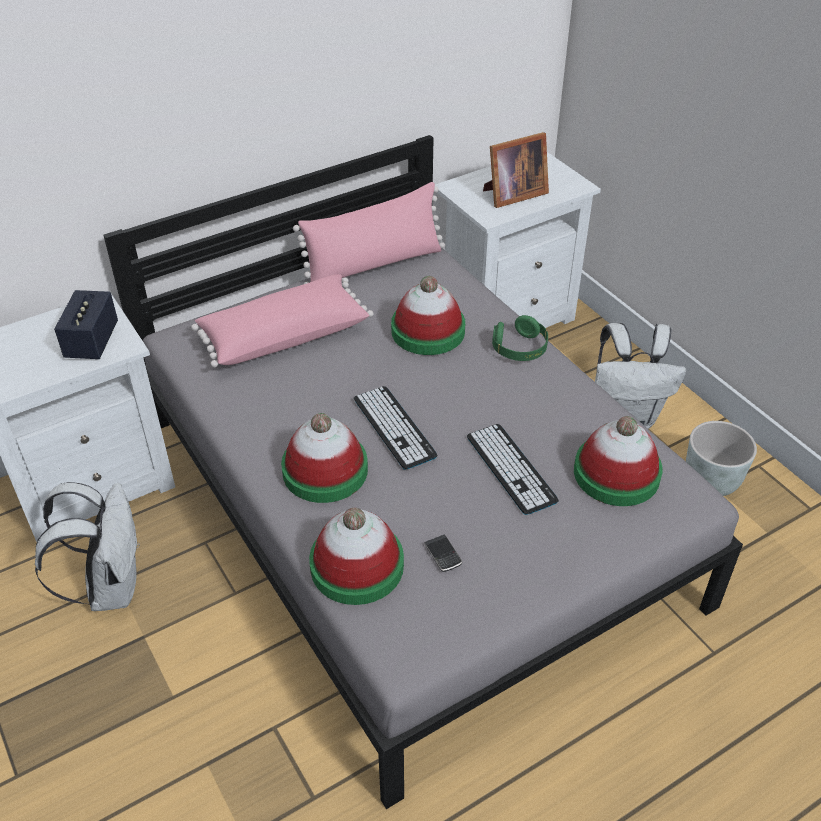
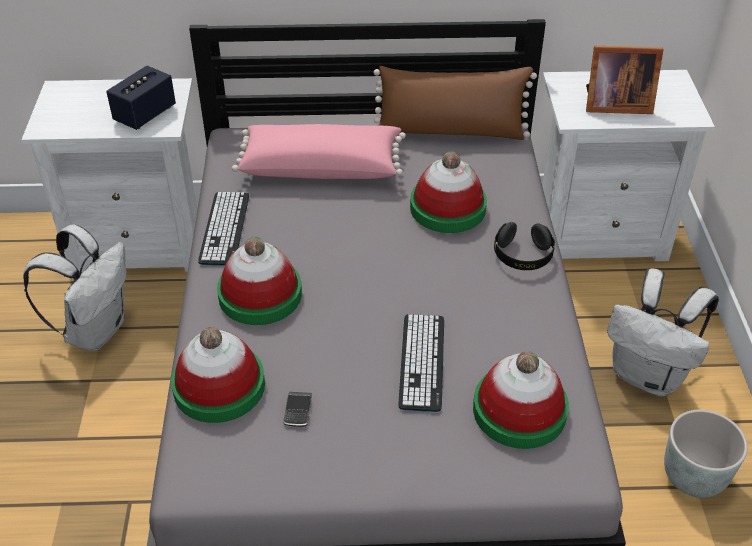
camera: 30 degrees right, 0 degrees up
(374, 264) = (450, 132): pink pillow -> brown pillow
(394, 427) = (347, 282): keyboard -> keyboard (224, 228)
(519, 349) = (522, 256): green headphones -> black headphones

